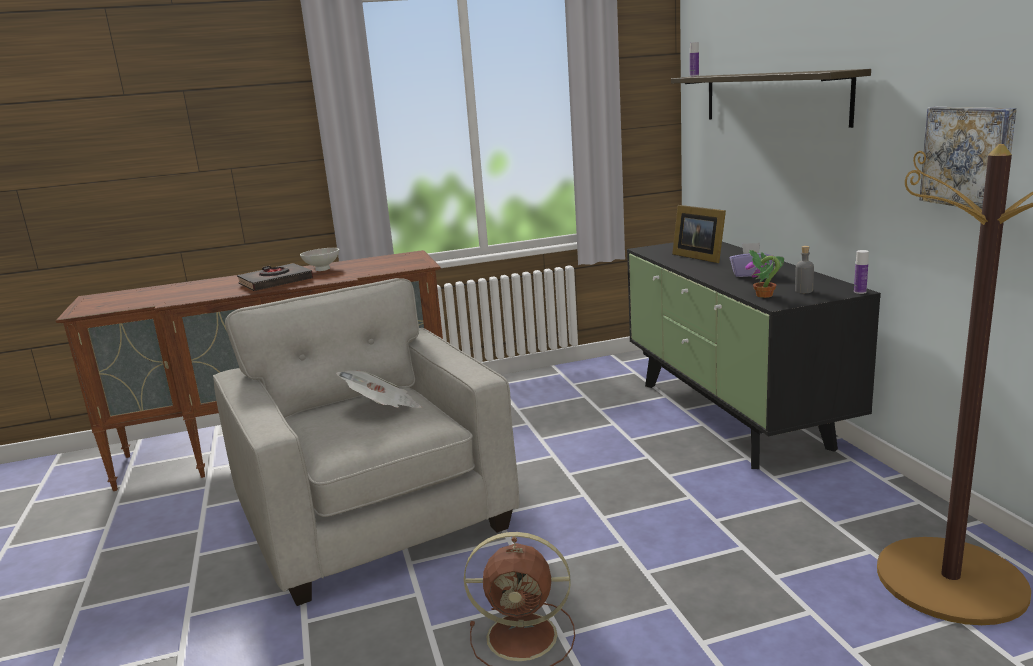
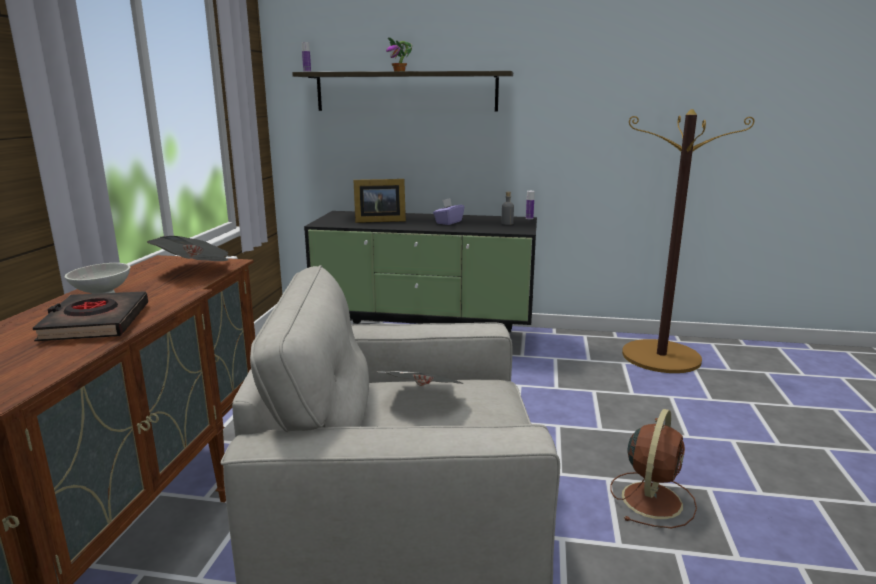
camera: 65 degrees left, 0 degrees up
(395, 266) = (197, 270): none -> newspaper
(764, 295) = (501, 229): potted plant -> potted plant (399, 71)
(969, 157) = (596, 125): picture -> none

